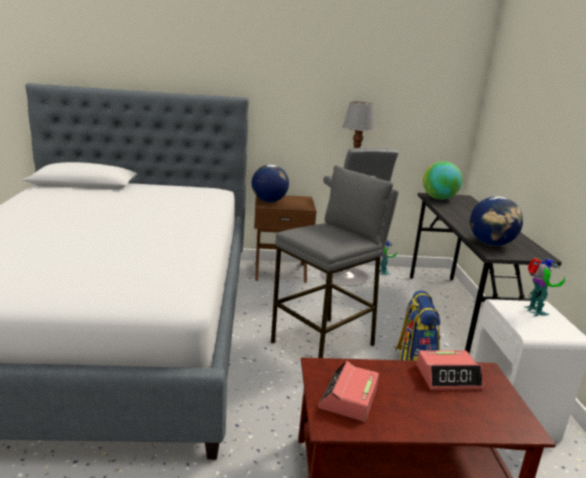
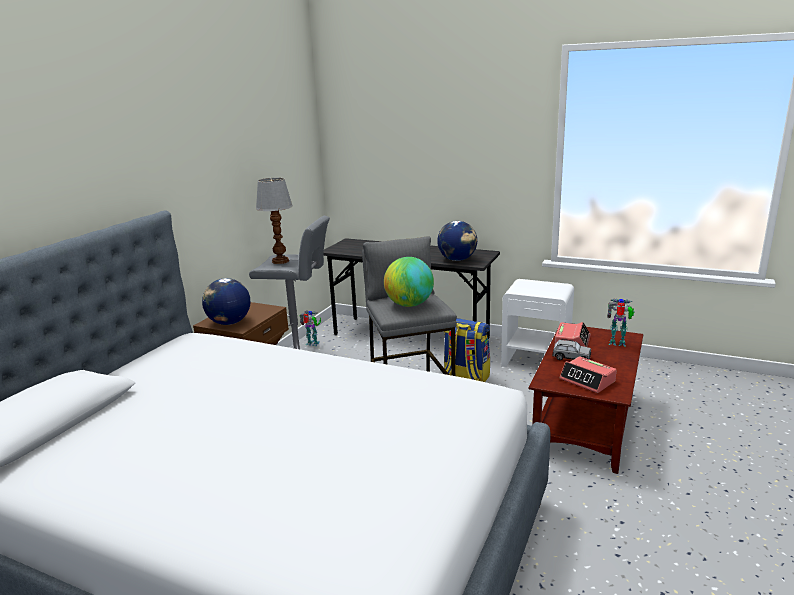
camera: 60 degrees left, 0 degrees up
(400, 380) = (571, 357): none -> grey toy car
(438, 198) = (344, 249): globe -> globe (409, 305)
(534, 311) = (531, 286): toy robot -> toy robot (618, 343)

